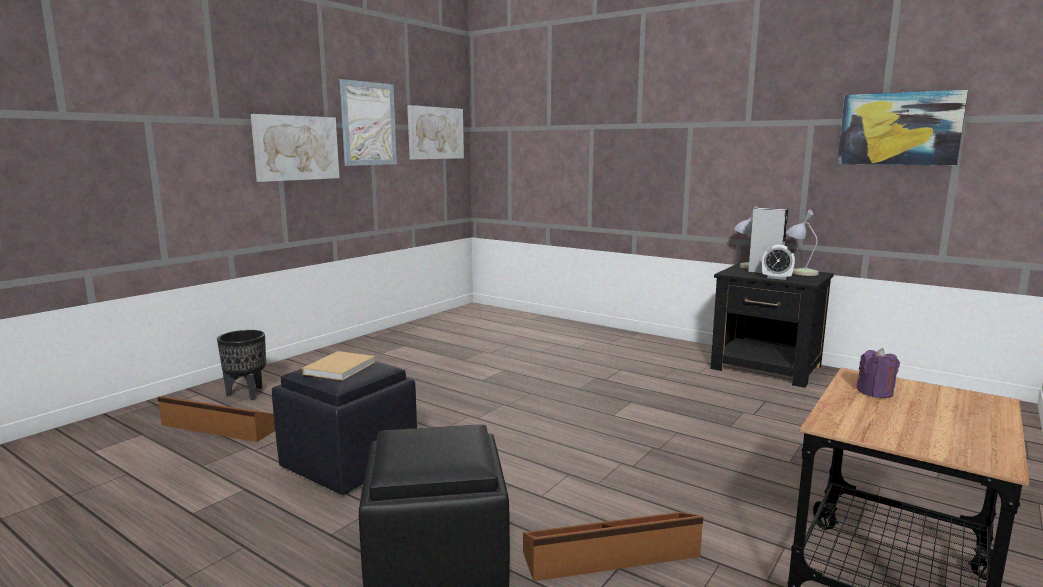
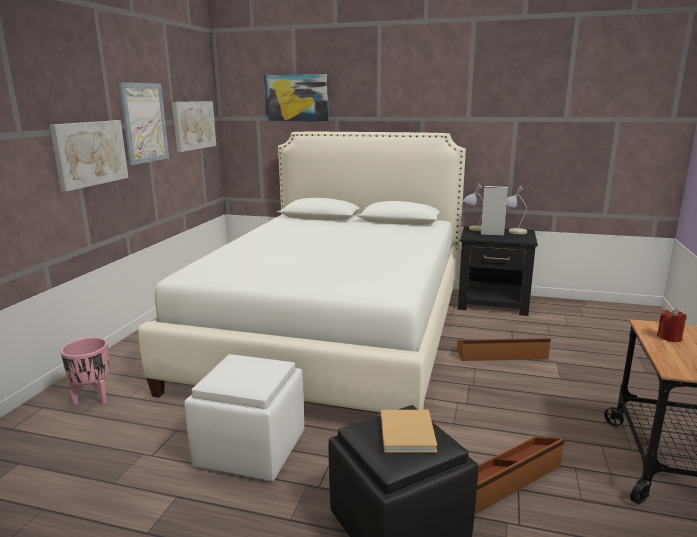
camera: 20 degrees left, 5 degrees up
(218, 427) = (95, 439): brown storage box -> brown storage box (502, 355)
(246, 394) = (93, 398): black planter -> pink planter
(341, 367) = (244, 371): beige book -> beige book (407, 431)
(351, 463) = (252, 449): black ottoman -> white ottoman
(534, 372) = (334, 333): none -> white bed
(776, 278) = (505, 238): alarm clock -> none
(875, 392) = (669, 338): purple candle -> red candle
(899, 128) = (577, 125): picture -> picture (297, 97)

